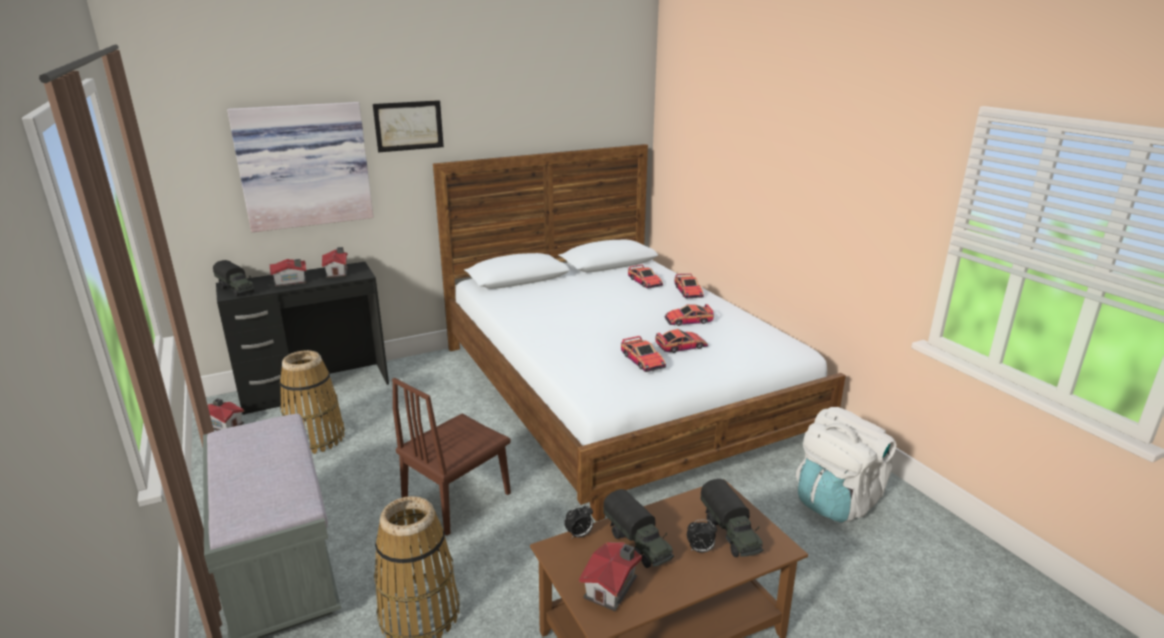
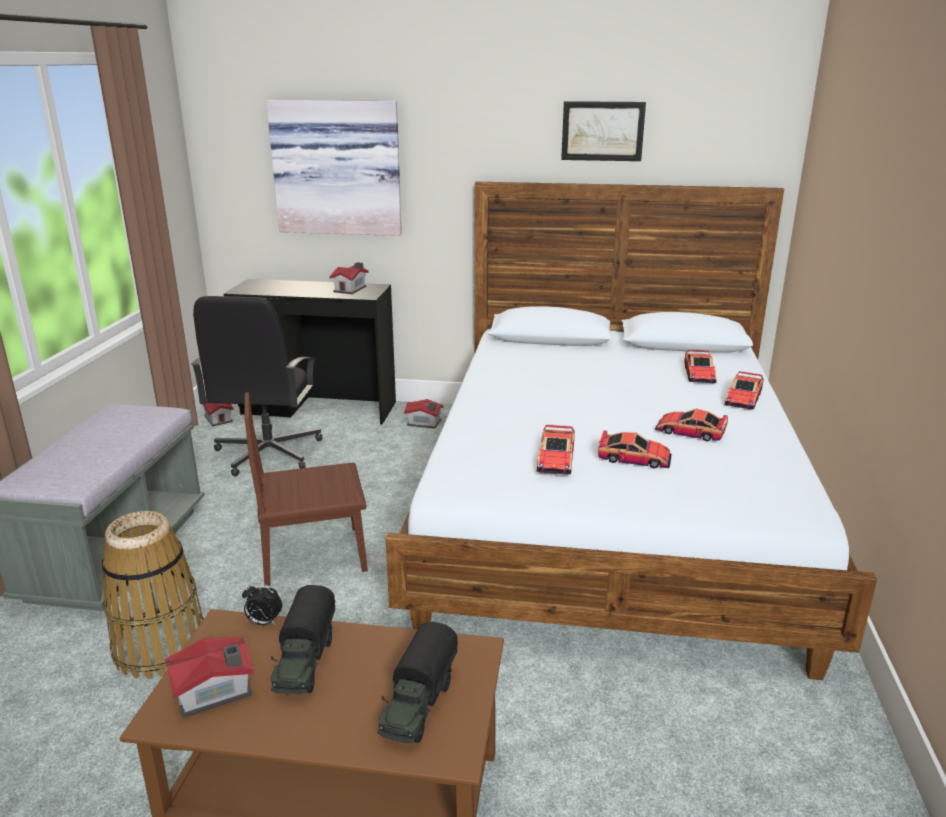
camera: 35 degrees right, 0 degrees up
(236, 289) = (252, 287): toy truck -> none
(291, 282) = (302, 289): toy house -> toy house (425, 423)
(315, 438) = (267, 453): basket -> black office chair
(408, 126) = (453, 134): picture -> picture (602, 131)
(700, 550) = (357, 703): alarm clock -> none
(837, 501) = (761, 765): white backpack -> none

